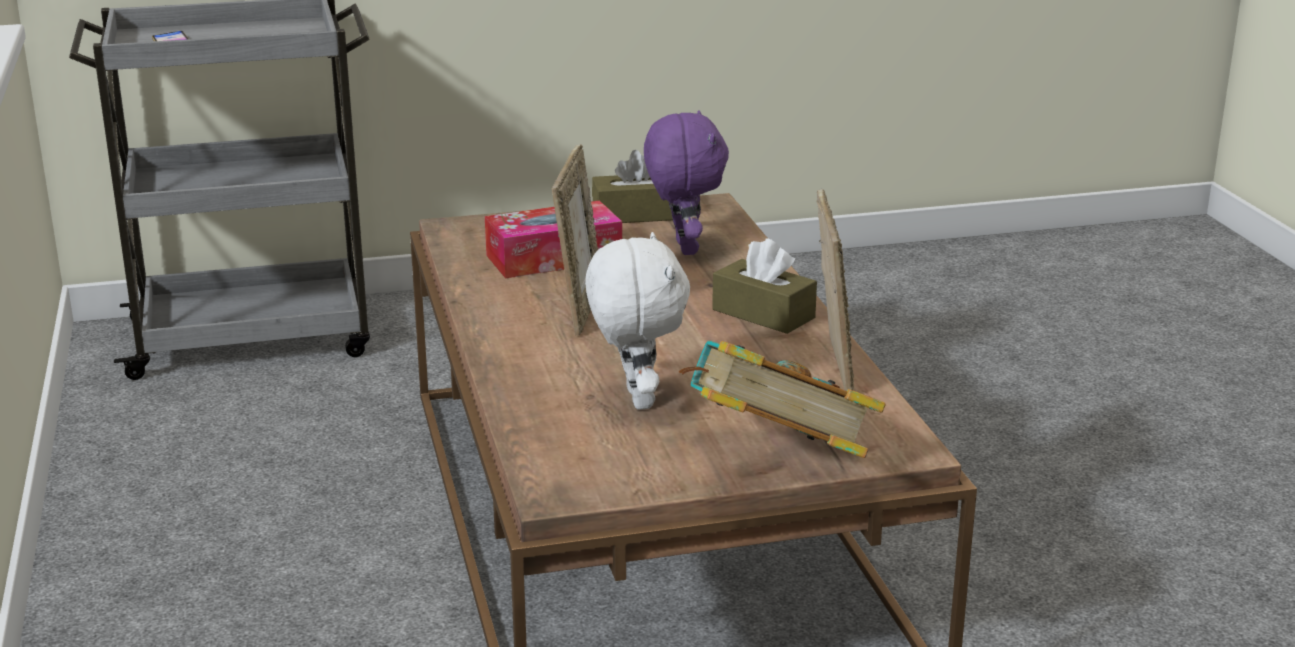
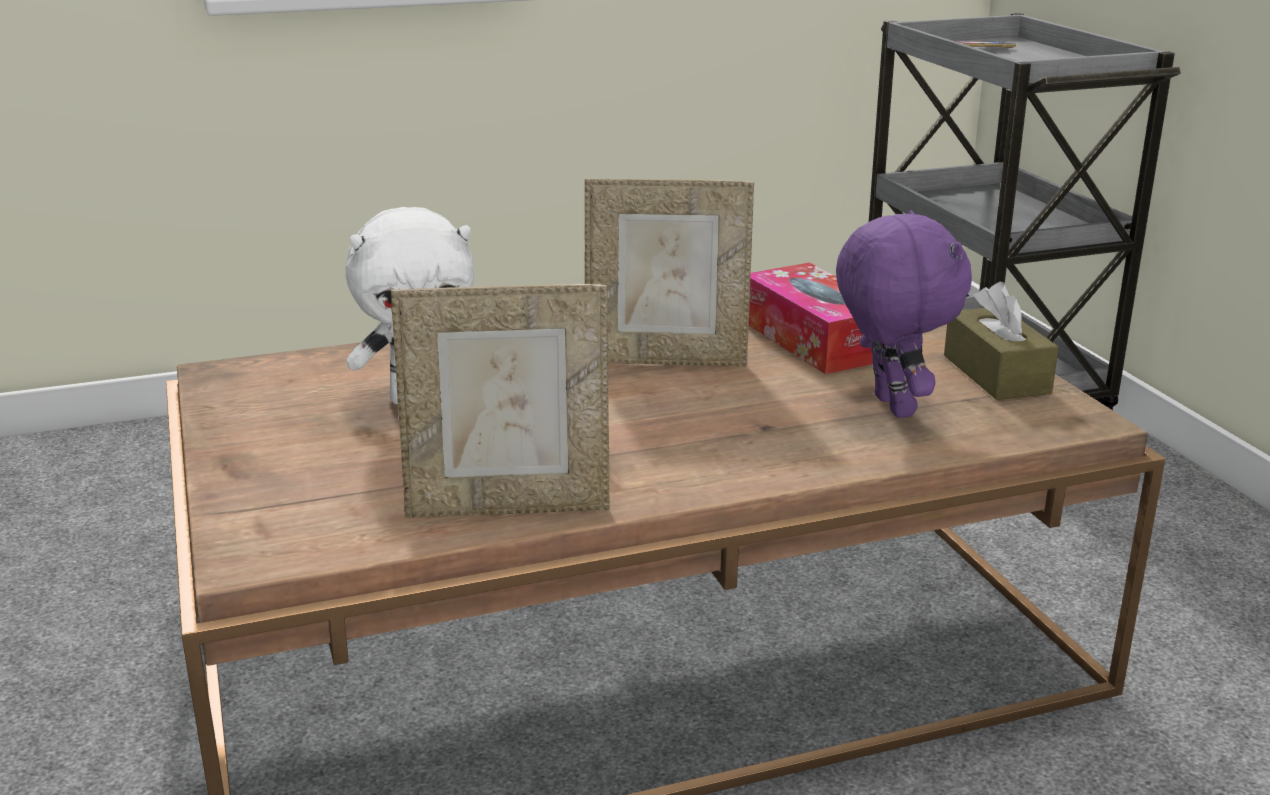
camera: 85 degrees right, 0 degrees up
(683, 248) = (889, 406): purple plush toy -> purple plush toy turned 90 degrees counterclockwise
(763, 314) = (674, 461): brown tissue box -> none
(775, 460) = (249, 473): book -> none

